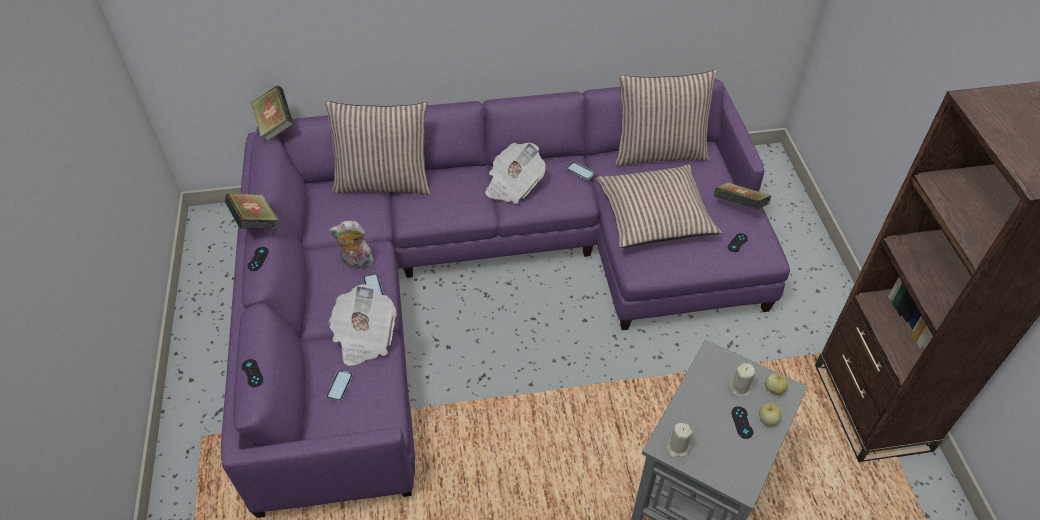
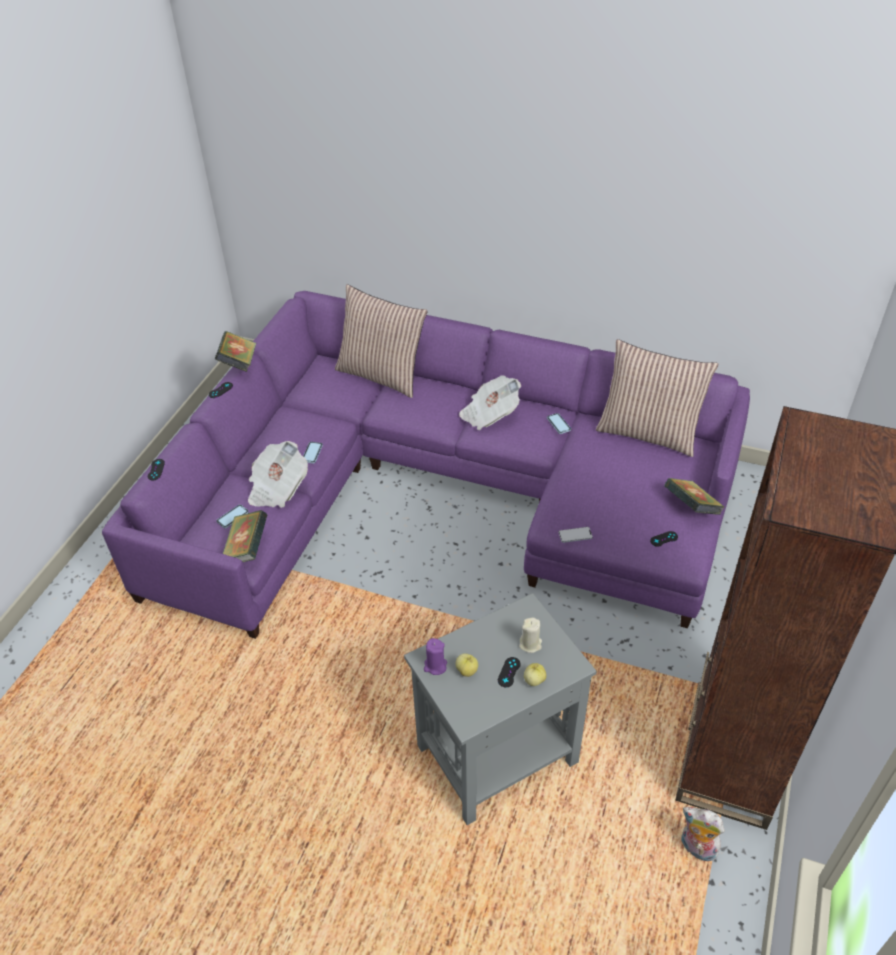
camera: 30 degrees right, 5 degrees down
(275, 125) = (308, 295): book -> book (247, 549)
(356, 263) = (312, 430): plush toy -> plush toy (696, 848)
(654, 215) = (600, 485): pillow -> none
(666, 269) = (575, 535): none -> phone
(677, 448) = (435, 666): beige candle -> purple candle
(774, 389) = (561, 659): apple -> apple (467, 670)

